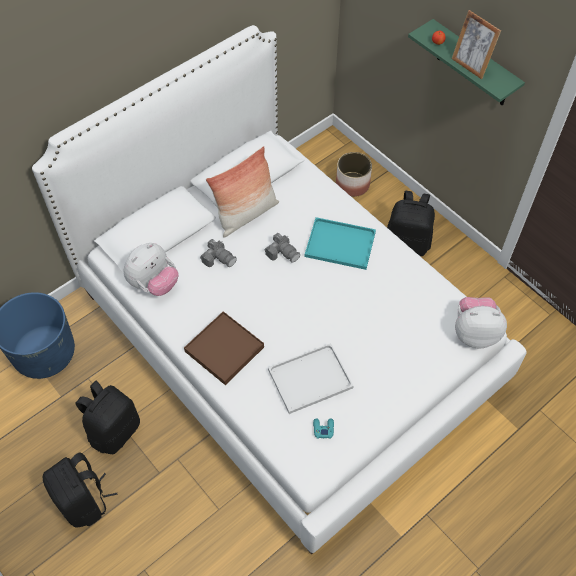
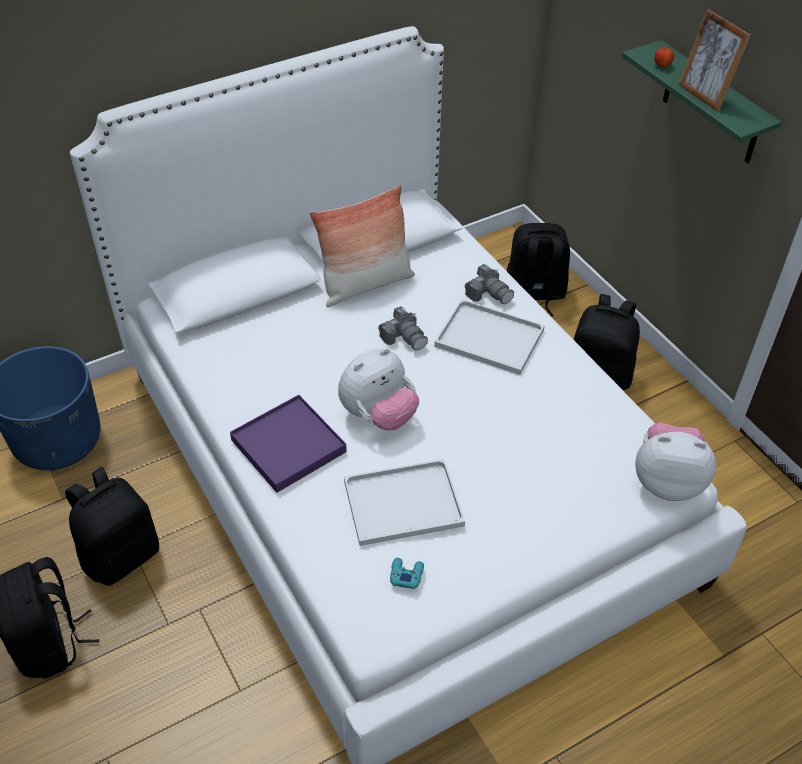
camera: 10 degrees right, 10 degrees down
(154, 284) = (214, 349): plush toy -> plush toy (378, 415)
(219, 258) = (313, 332): camera -> camera (489, 293)
(224, 349) = (289, 446): brown tray -> purple tray
(341, 244) = (491, 338): turquoise tray -> white tray
(352, 184) = (534, 295): planter -> black backpack

